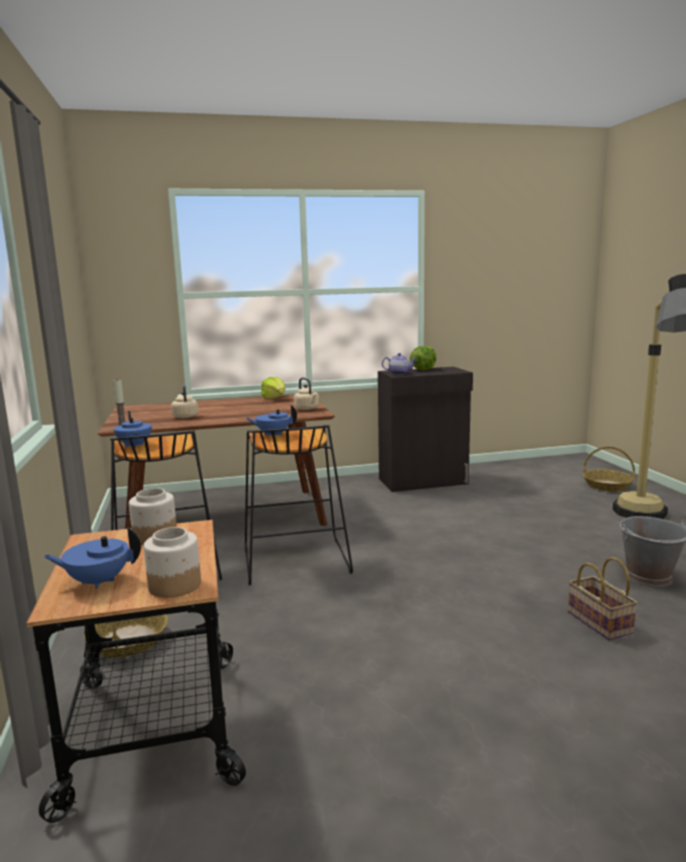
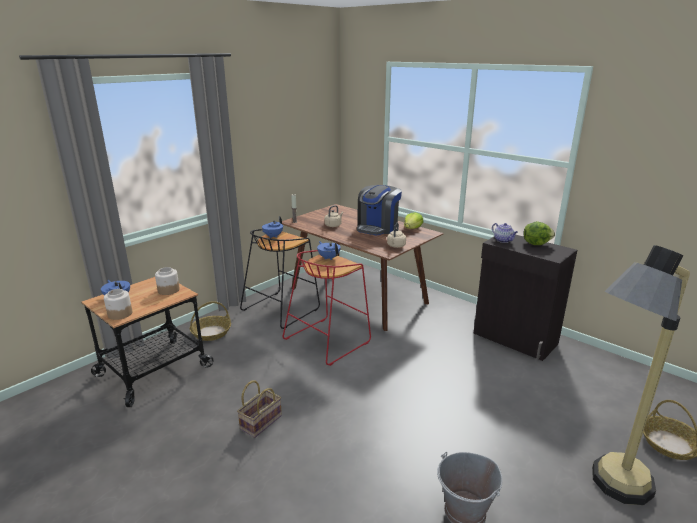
camera: 55 degrees right, 10 degrees up
(240, 405) = (377, 228): none -> coffee machine
(294, 560) = (327, 340): black stool -> red stool
(597, 622) = (356, 493): basket -> basket (261, 421)

